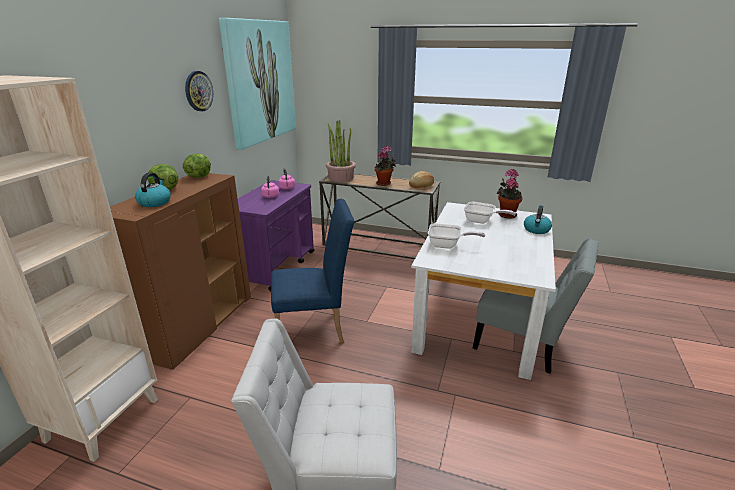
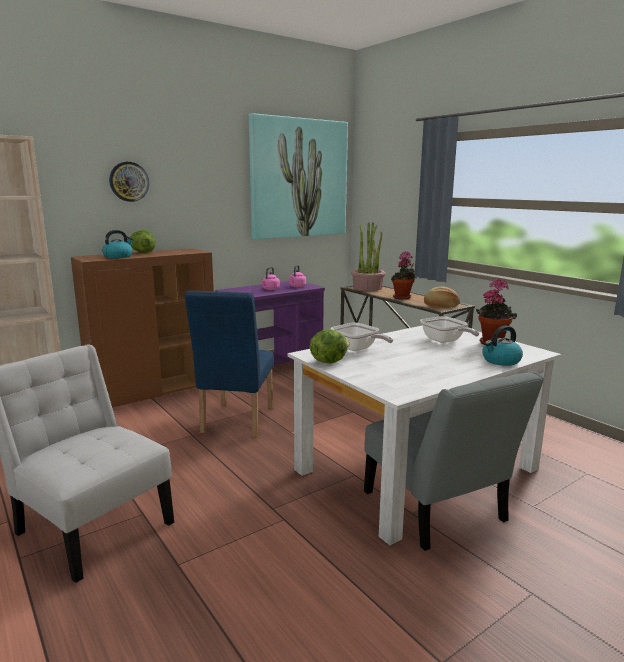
camera: 35 degrees right, 10 degrees down
(198, 91) = (211, 176): wall clock -> wall clock (129, 181)
(199, 176) = (185, 250): lettuce -> lettuce (328, 361)
(315, 330) = (235, 422): blue chair -> blue chair turned 75 degrees clockwise

